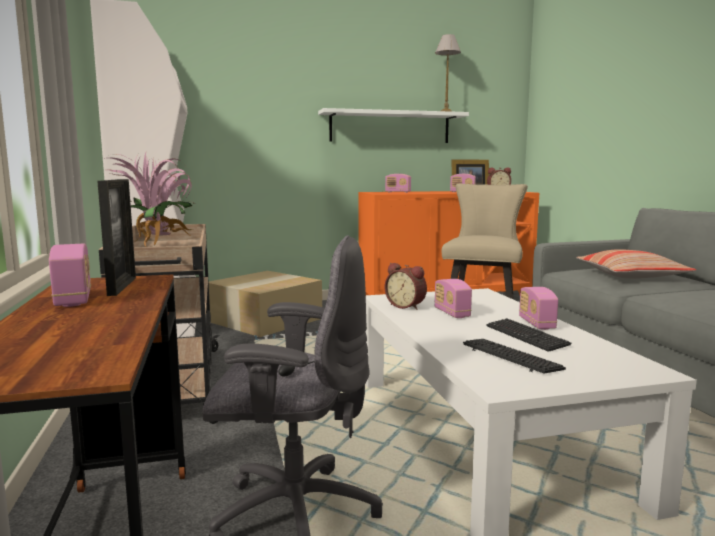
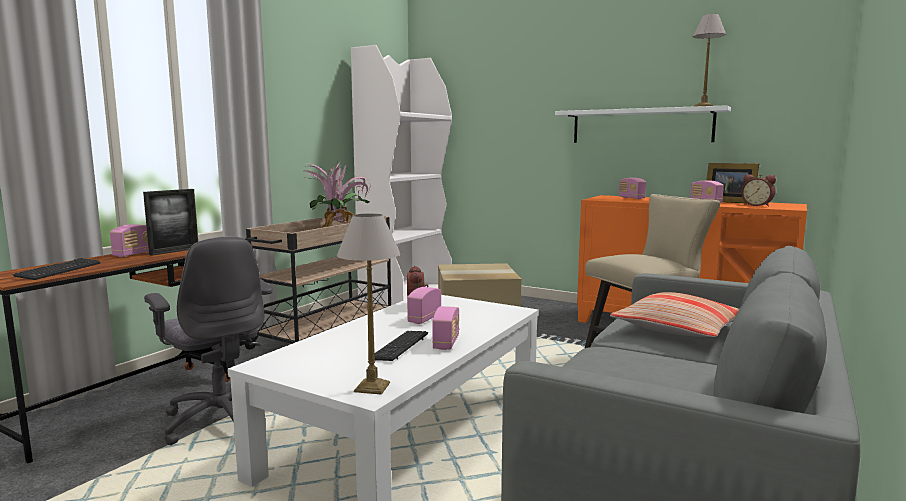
camera: 45 degrees right, 0 degrees up
(511, 358) = (333, 354): keyboard -> keyboard (59, 270)
(536, 323) = (446, 343): radio -> radio turned 150 degrees clockwise
(630, 366) = (371, 387): none -> table lamp

